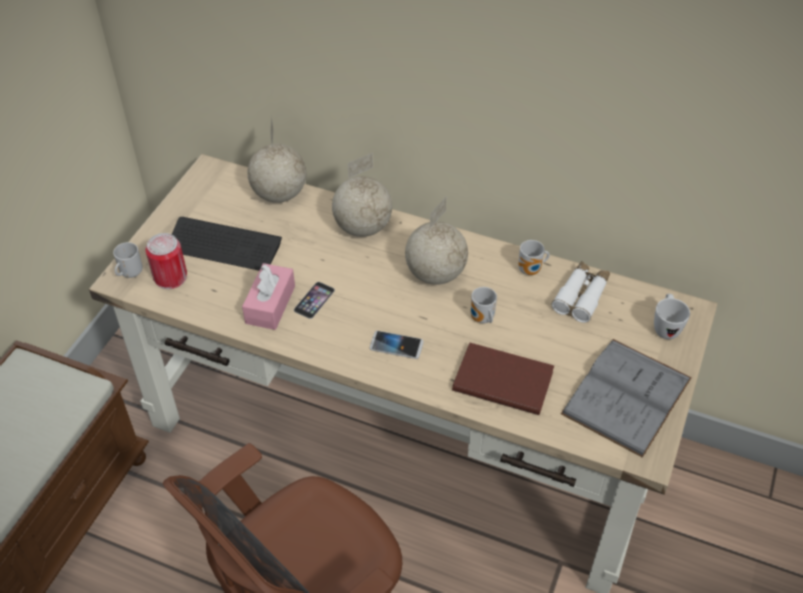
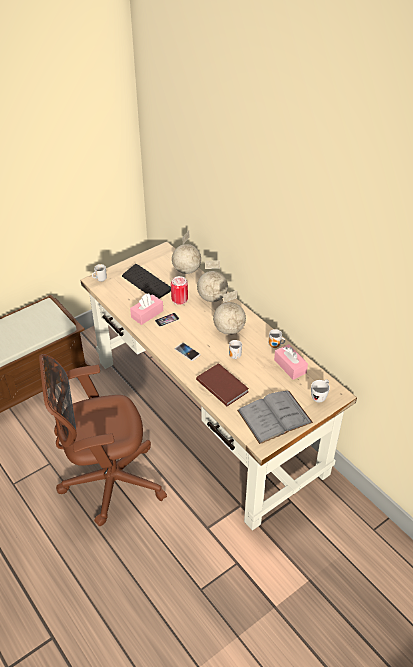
camera: 30 degrees right, 5 degrees down
(170, 277) = (115, 287): can -> can (179, 299)
(581, 296) = (290, 366): white binoculars -> pink tissue box

